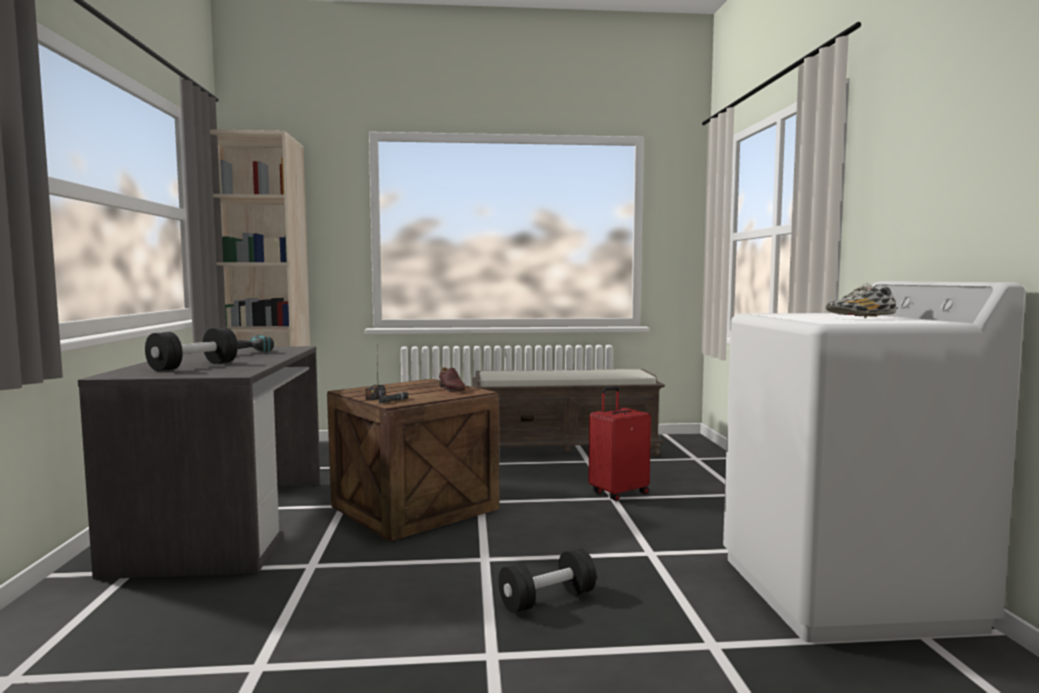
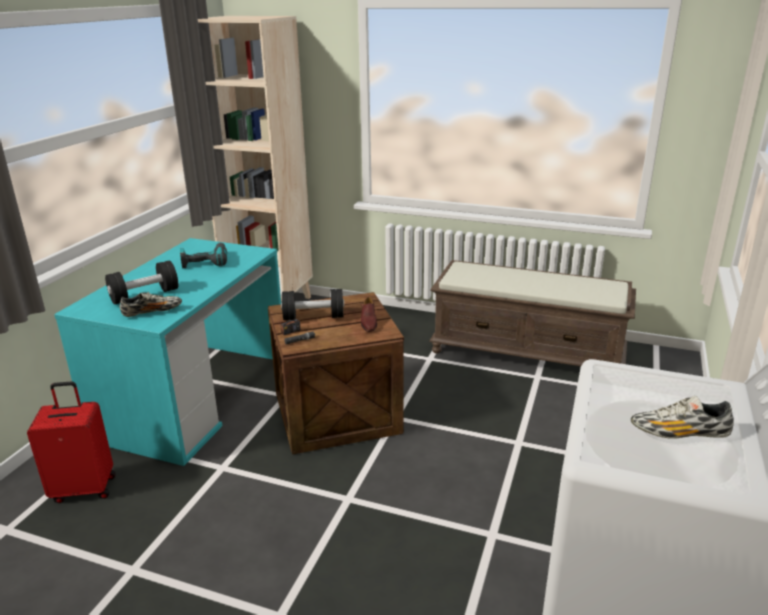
camera: 25 degrees right, 20 degrees up
(220, 371) = (152, 312): none -> shoe
(226, 522) = (195, 396): grey desk -> turquoise desk
(547, 600) = (361, 567): black dumbbell -> black dumbbell (313, 317)
(618, 493) = (529, 436): red suitcase -> red suitcase (84, 488)

